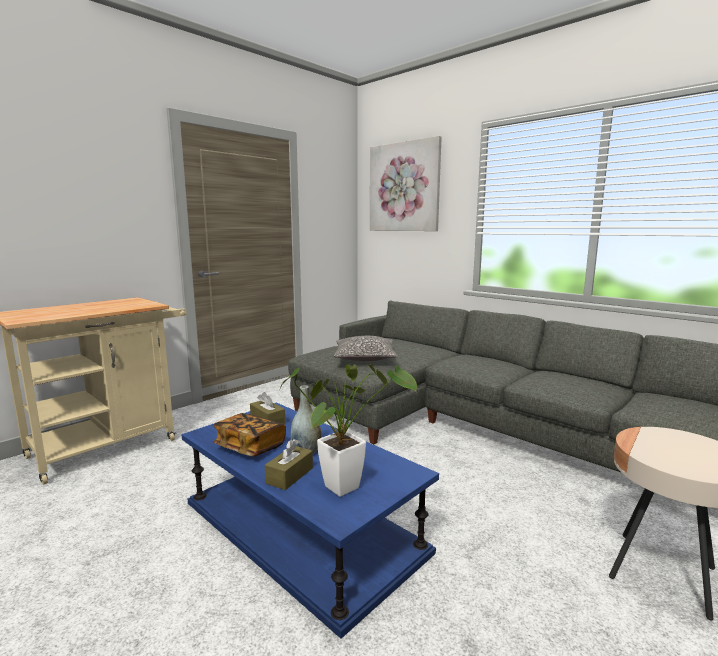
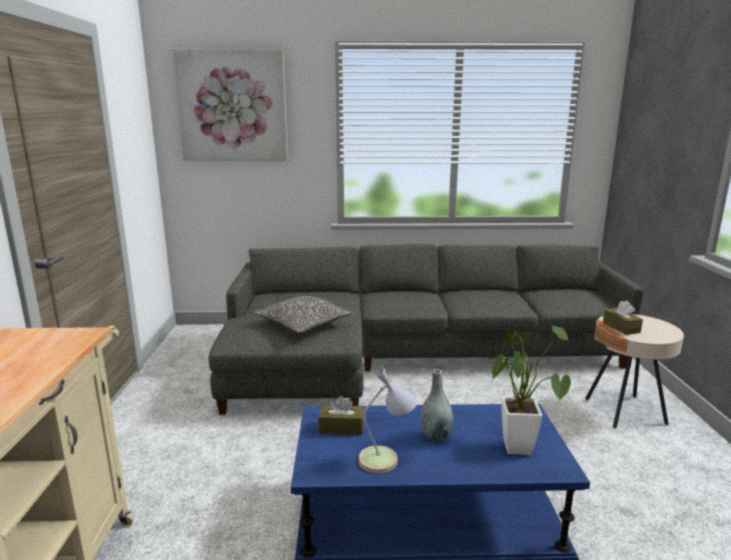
camera: 45 degrees left, 5 degrees up
(250, 447) = (386, 459): book -> table lamp
(289, 475) = (469, 462): brown tissue box -> brown tissue box (621, 327)

